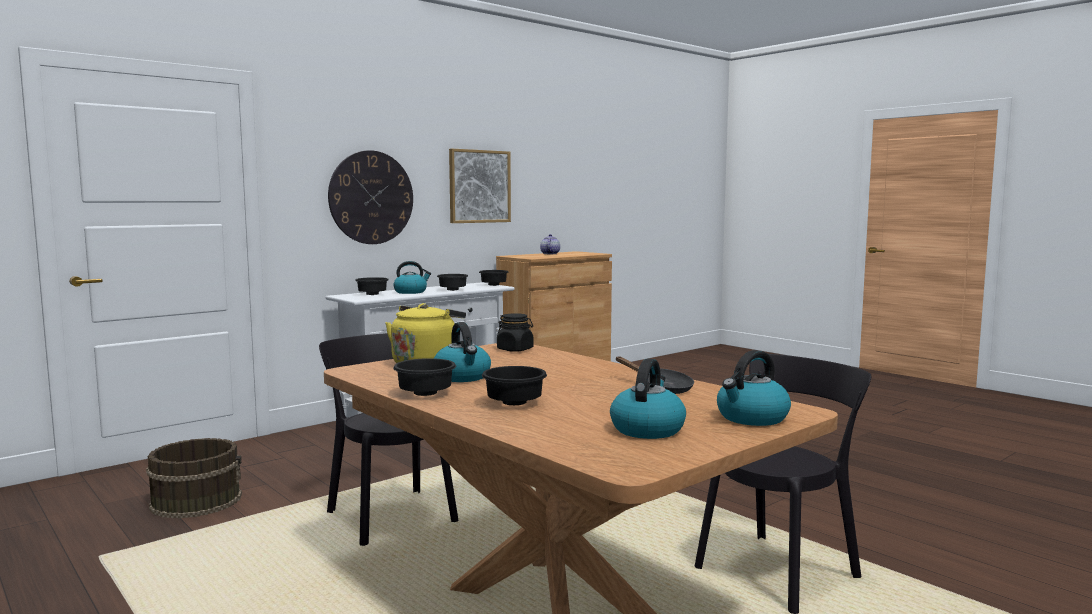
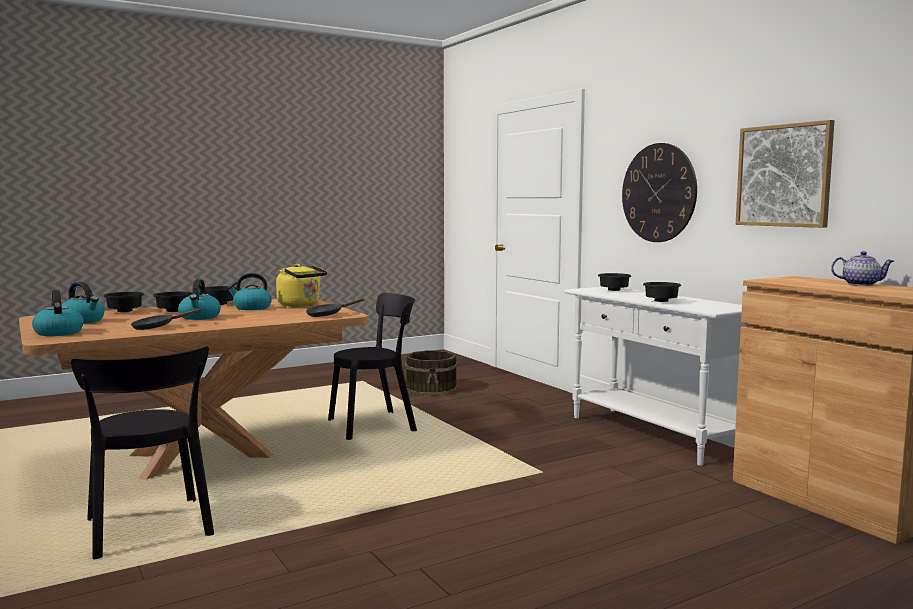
camera: 100 degrees right, 0 degrees up
(411, 292) = (639, 295): kettle -> kettle (200, 317)
(493, 285) = (722, 309): black bowl -> black bowl (124, 311)
(515, 349) = (328, 315): black jar -> black frying pan

